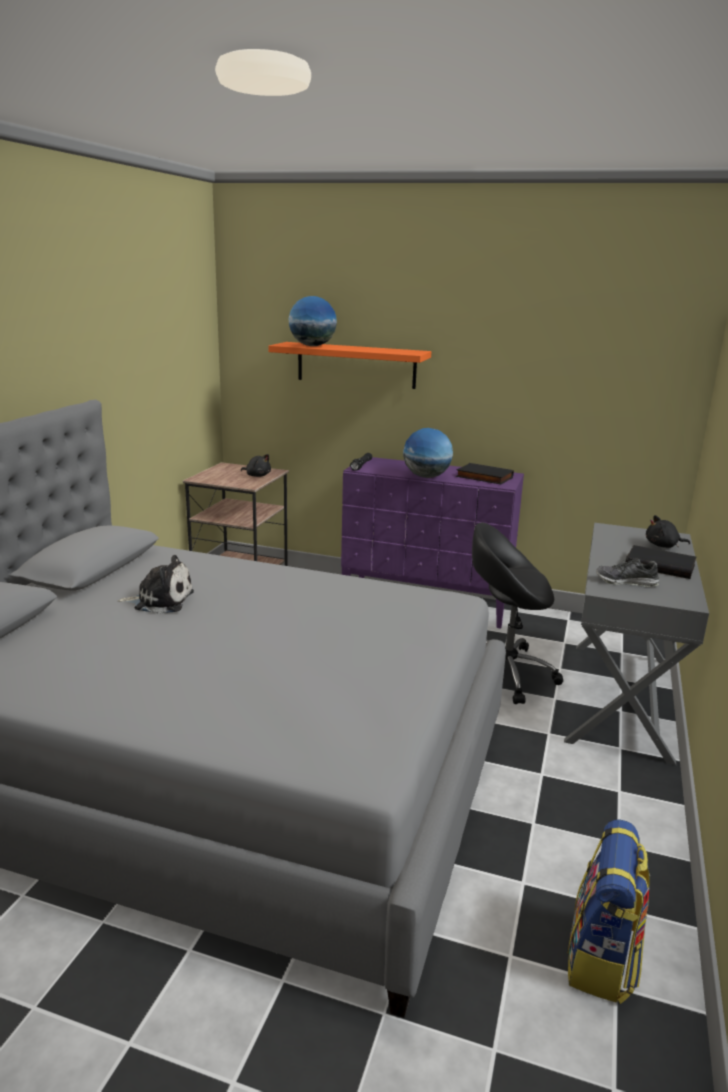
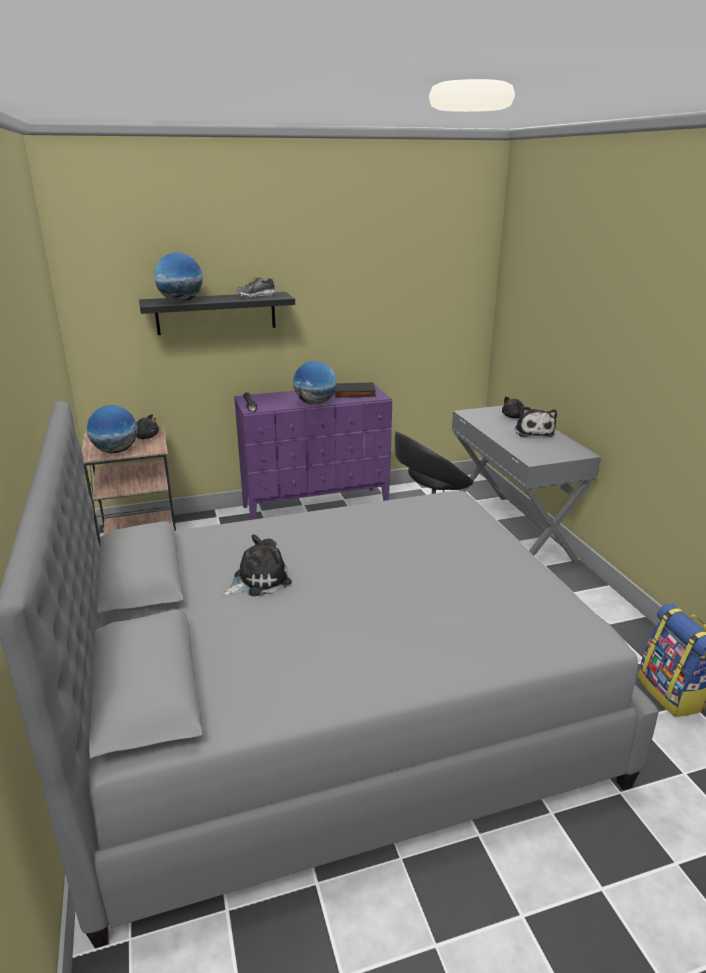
camera: 35 degrees left, 5 degrees up
(219, 479) = (116, 451): none -> globe
(356, 365) = (216, 313): orange shelf -> black shelf
(626, 582) = (535, 450): shoe -> shoe (256, 295)
(660, 565) = (533, 432): black book -> plush toy

